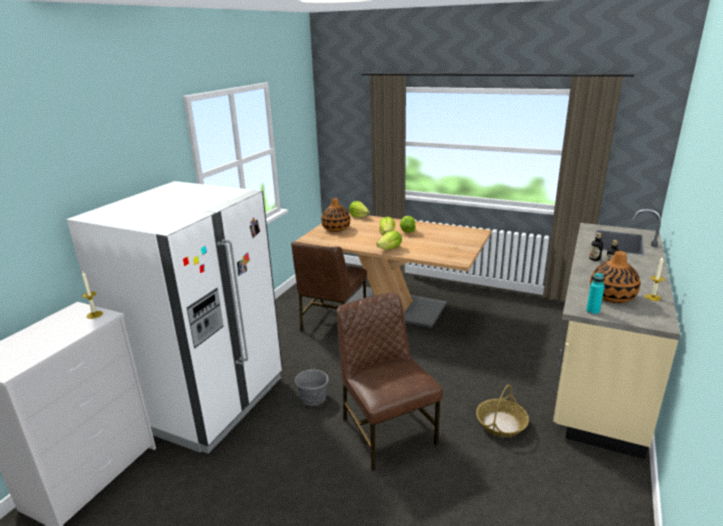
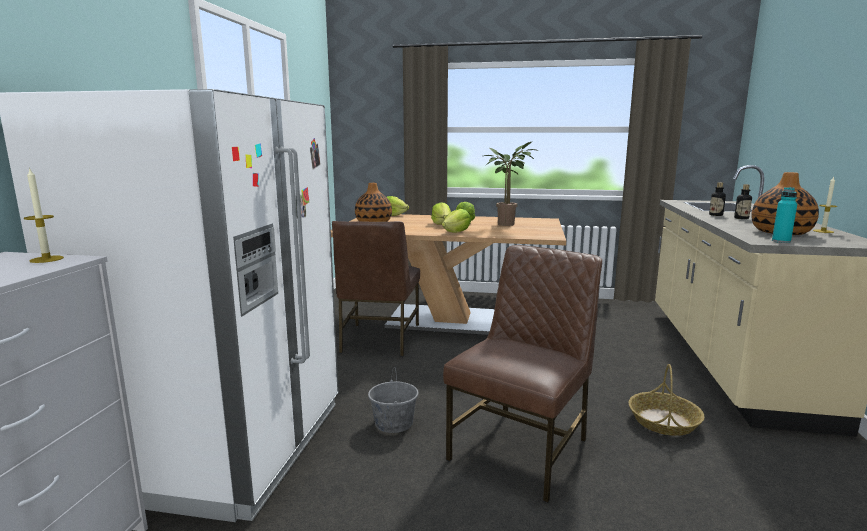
camera: 15 degrees left, 10 degrees down
(386, 430) = (522, 449): brown chair -> brown chair turned 75 degrees clockwise
(440, 237) = (508, 224): none -> potted plant

